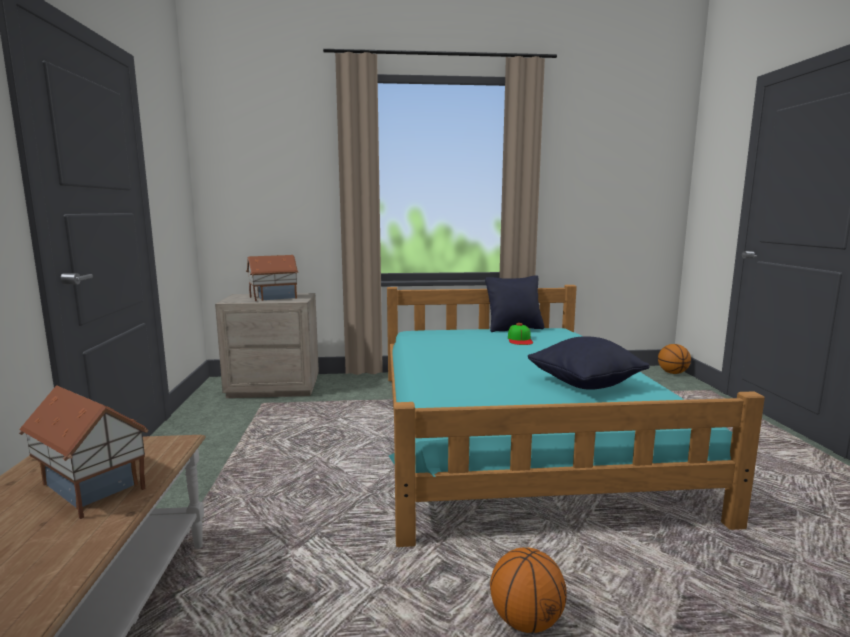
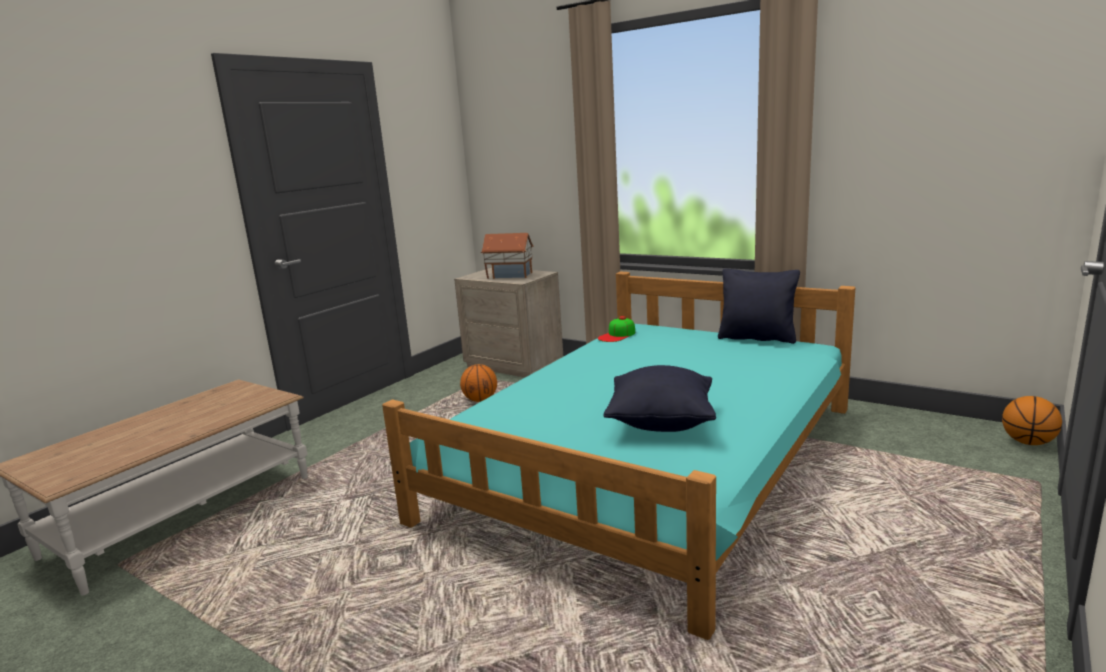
camera: 40 degrees right, 5 degrees up
(89, 489) = (202, 415): toy house -> none
(520, 339) = (722, 354): cap -> cap (617, 335)
(526, 621) = (395, 609): basketball -> basketball (480, 400)

